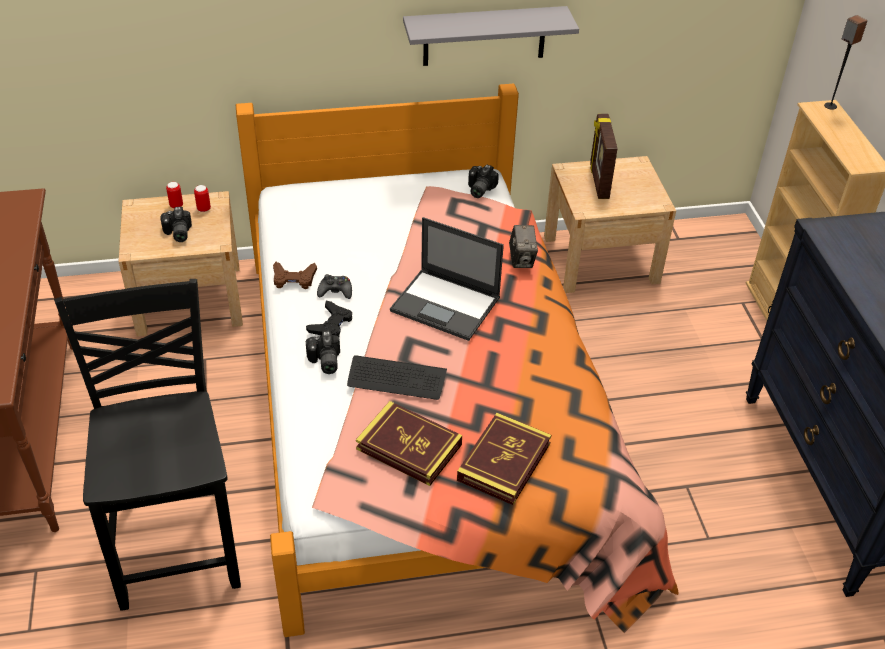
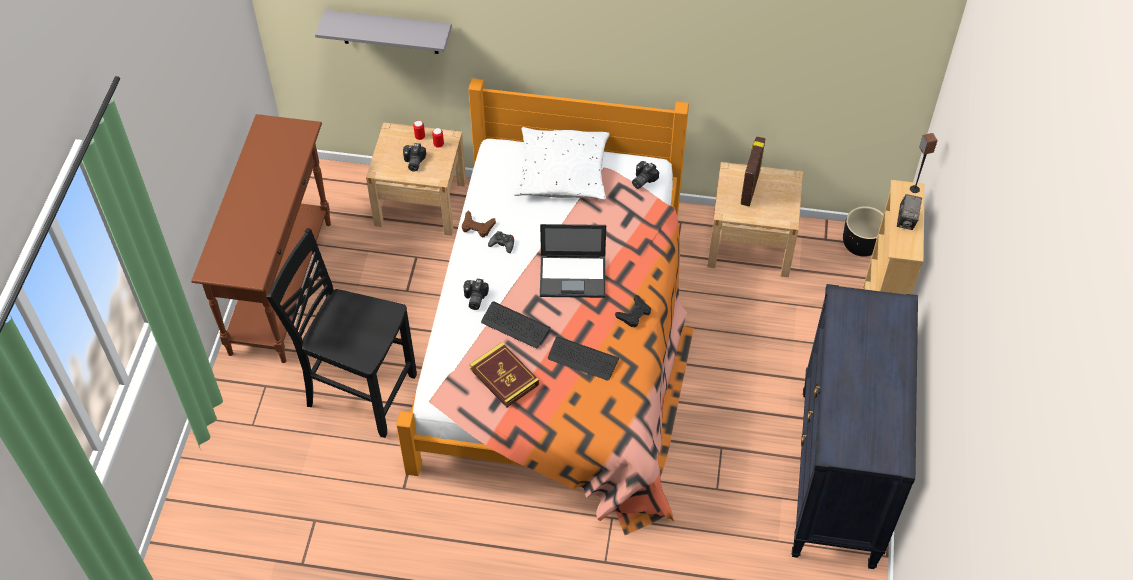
camera: 20 degrees right, 10 degrees up
(179, 541) = (359, 391): black chair -> black chair turned 75 degrees counterclockwise
(331, 324) = (489, 271): black game controller -> black game controller (634, 314)
(377, 201) = (562, 172): none -> white pillow
(446, 305) = (573, 276): laptop -> laptop turned 45 degrees counterclockwise
(484, 36) = (666, 66): grey shelf -> grey shelf (389, 32)
(504, 462) = (561, 404): book -> none
(505, 399) = (583, 359): none -> keyboard
(522, 260) = (645, 251): camera -> camera (906, 221)
(719, 236) = (861, 245): none -> black planter

